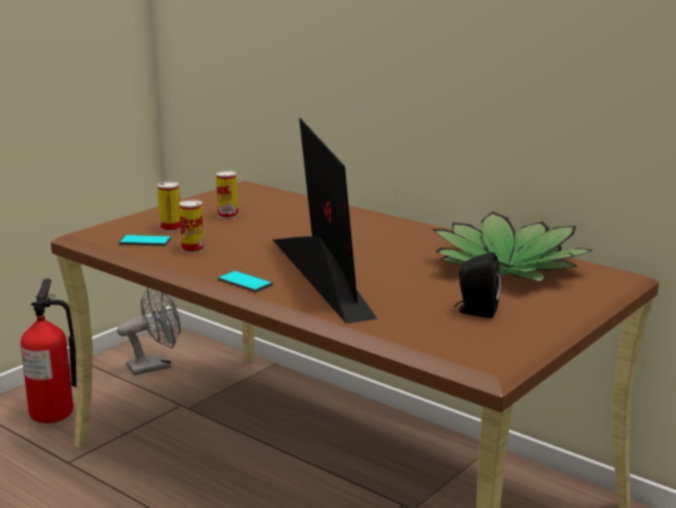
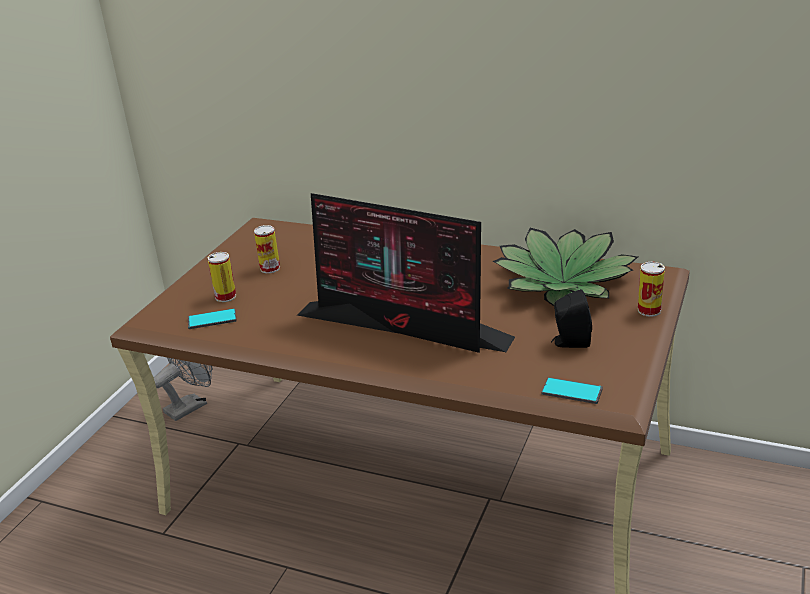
camera: 15 degrees left, 10 degrees up
(59, 416) = (126, 484): fire extinguisher -> none
(193, 249) = (266, 320): can -> can (649, 310)
(245, 282) = (344, 352): phone -> phone (572, 391)
(319, 274) = (405, 327): monitor -> monitor turned 150 degrees clockwise

